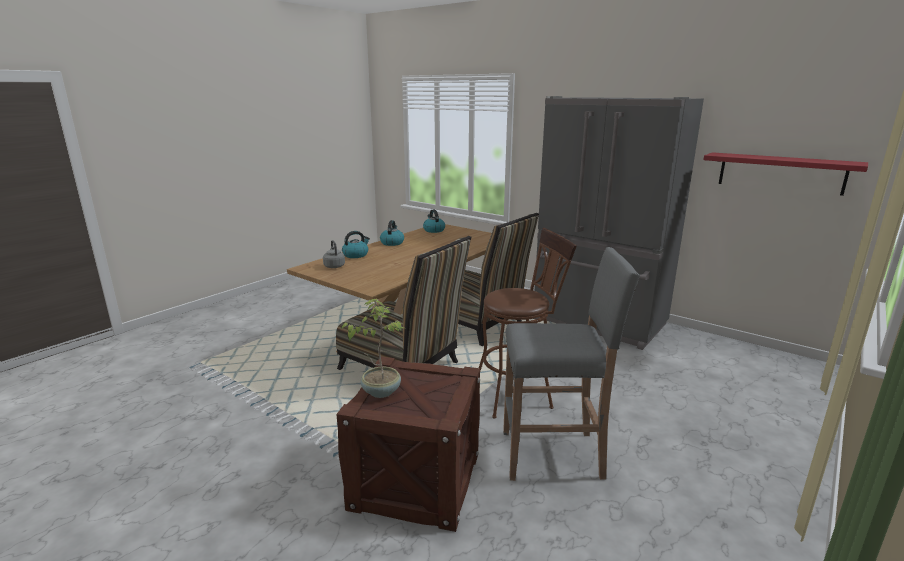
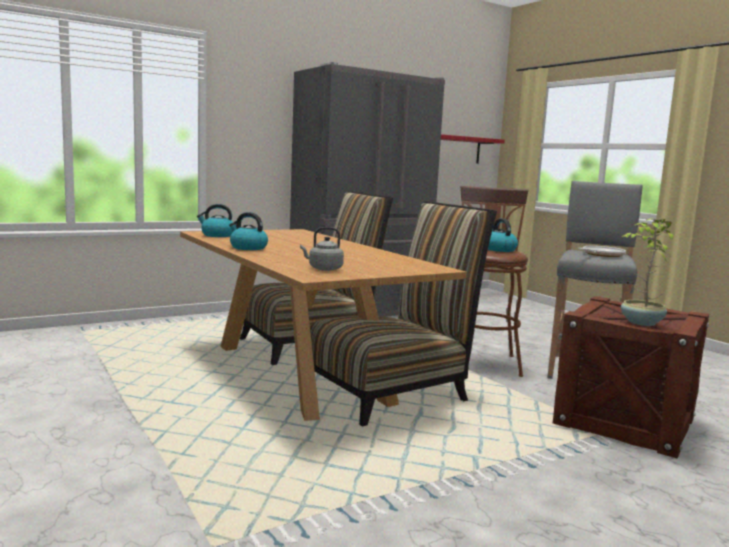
camera: 70 degrees left, 10 degrees down
(356, 255) = (282, 260): kettle -> kettle (499, 249)
(555, 338) = (601, 255): none -> frying pan

